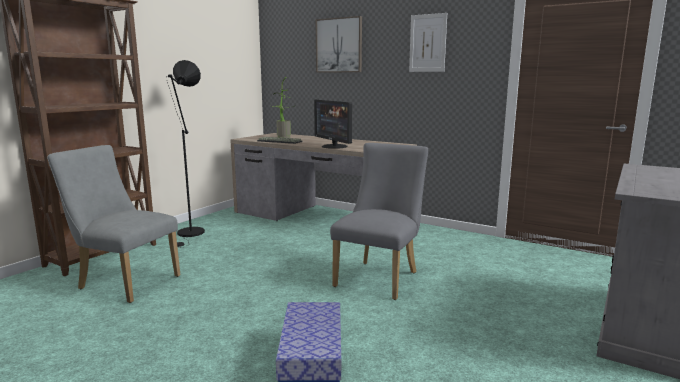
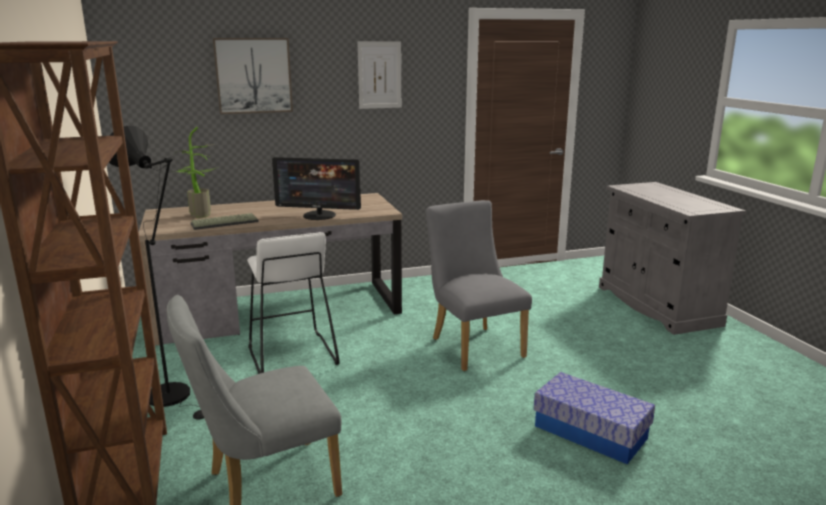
camera: 50 degrees left, 5 degrees up
(272, 238) = (291, 355): none -> white stool

